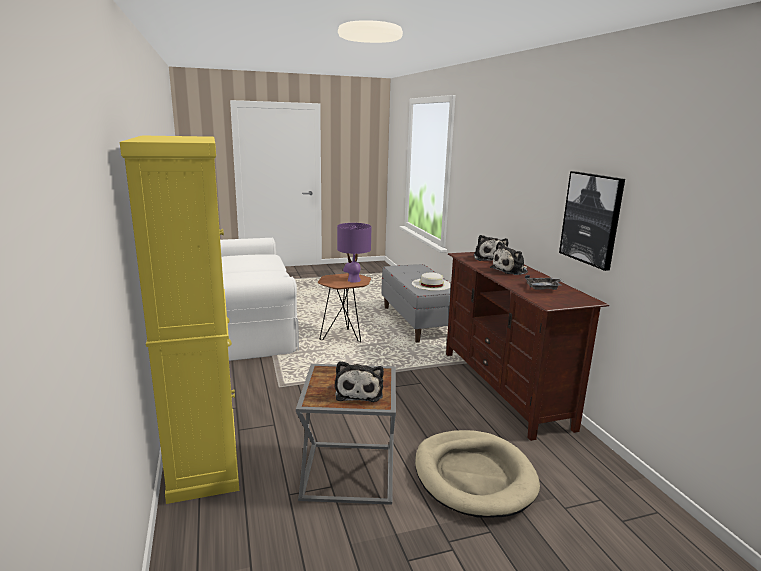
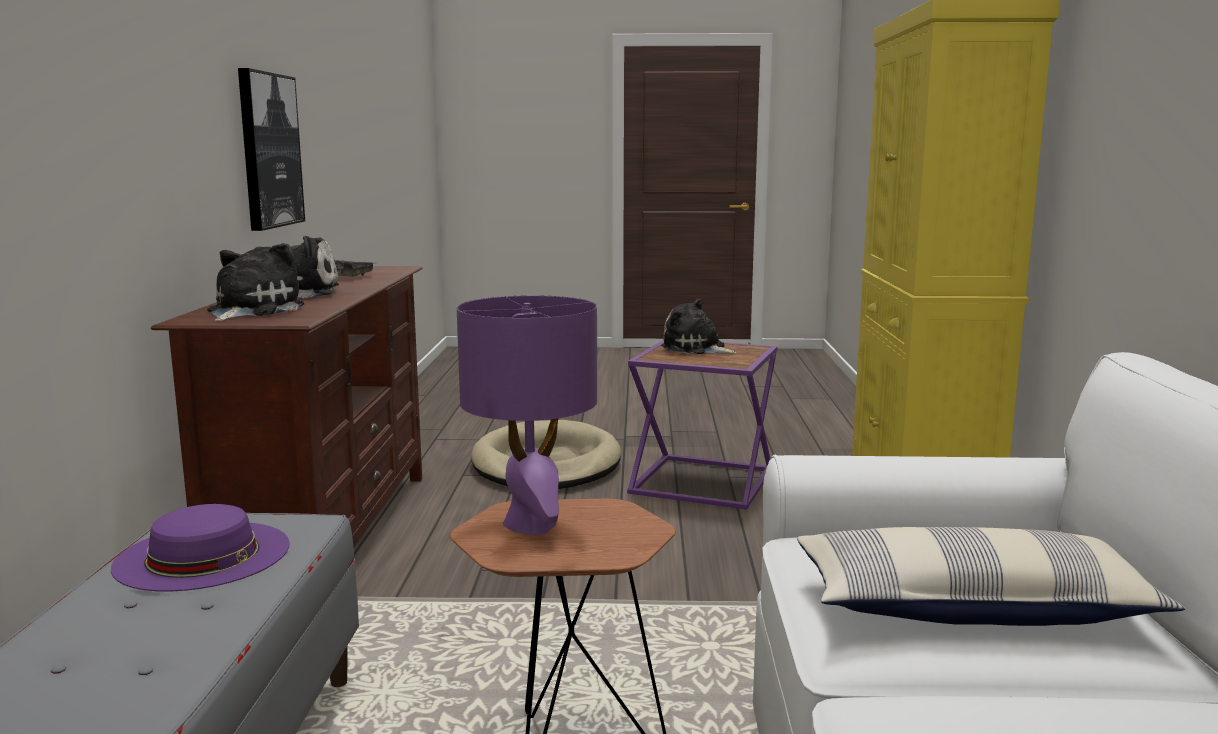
camera: 160 degrees left, 5 degrees down
(252, 275) = (971, 607): none -> pillow
(350, 472) = (699, 483): grey side table -> purple side table
(359, 391) = (696, 349): plush toy -> plush toy turned 75 degrees counterclockwise
(431, 284) = (203, 555): white hat -> purple hat

